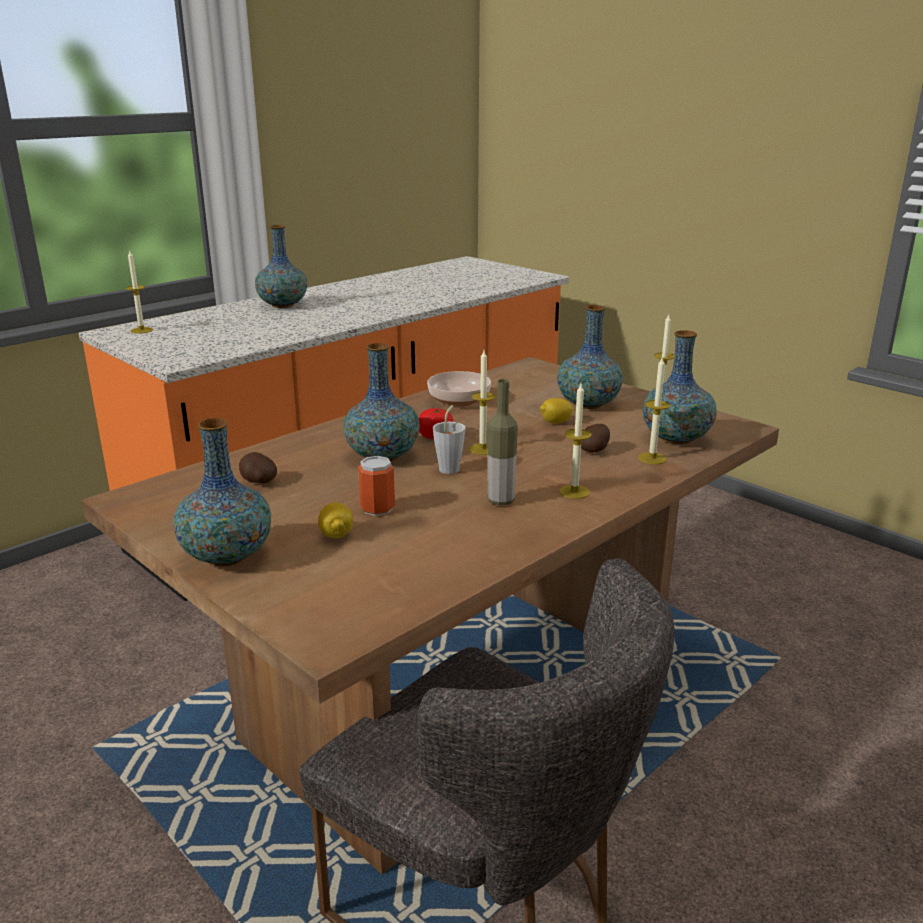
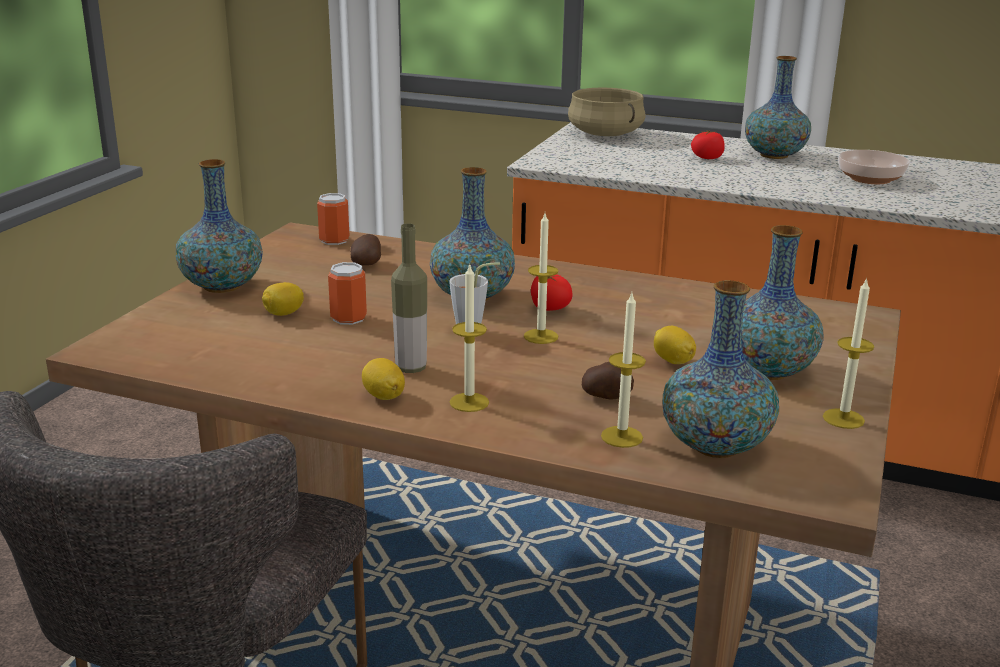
camera: 65 degrees right, 0 degrees up
(141, 330) = (606, 134): candle -> beige cooking pot
(174, 486) = (334, 240): none -> can
(257, 320) = (707, 158): none -> tomato
(458, 400) = (673, 299): bowl -> bowl (869, 178)
(543, 519) = (383, 396): none -> lemon

